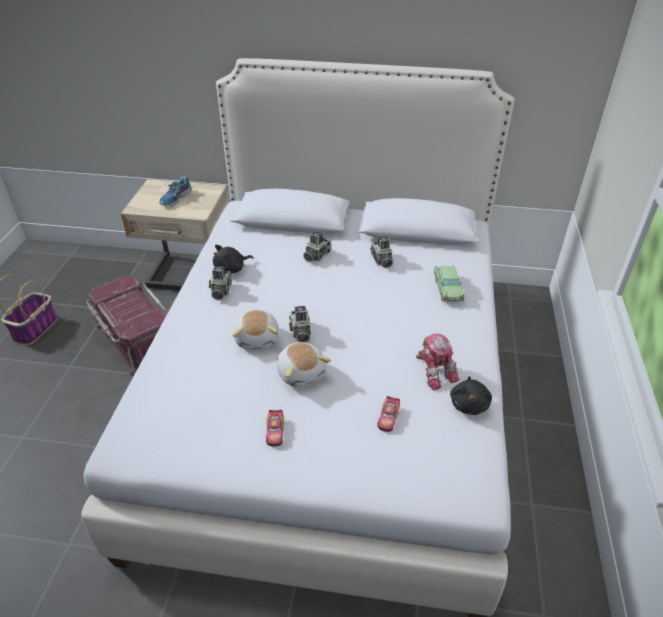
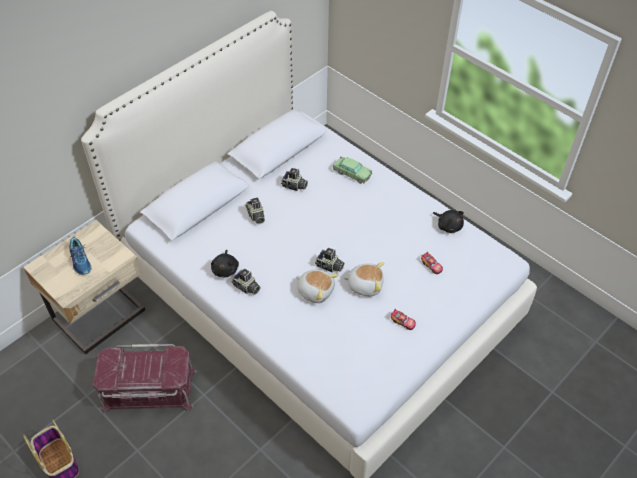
camera: 55 degrees left, 10 degrees up
(435, 370) = (413, 224): toy robot -> none

